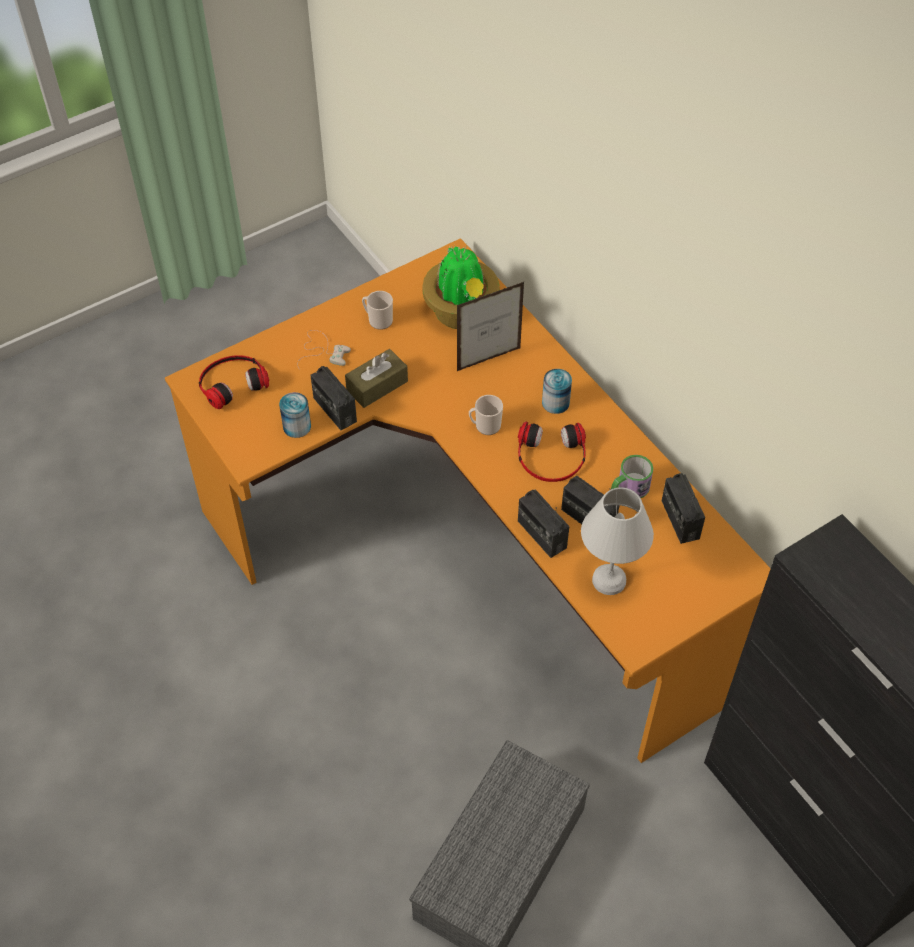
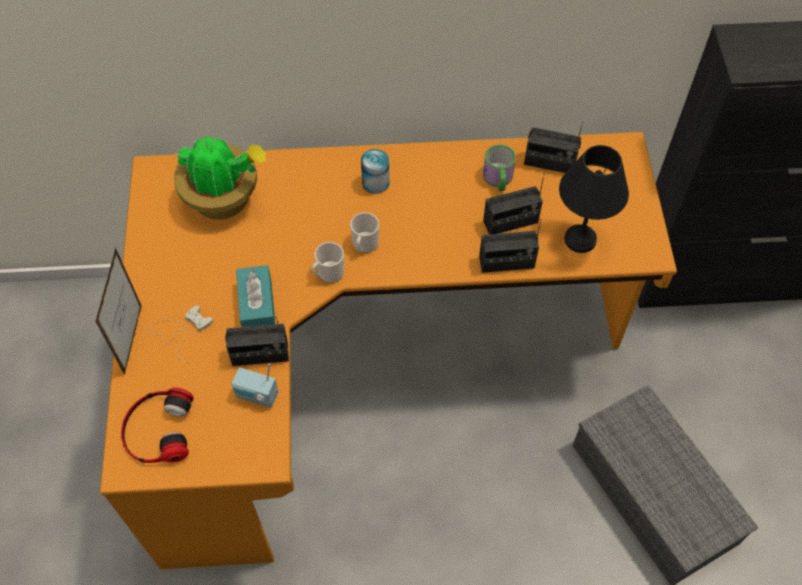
camera: 60 degrees left, 5 degrees up
(297, 426) = (257, 396): can -> radio
(377, 386) = (257, 306): brown tissue box -> turquoise tissue box
(378, 320) = (179, 267): mug -> mug (328, 274)
(489, 359) = (292, 205): picture frame -> picture frame (133, 339)
(551, 457) = (430, 215): headphones -> none
(608, 579) = (578, 239): white table lamp -> black table lamp

